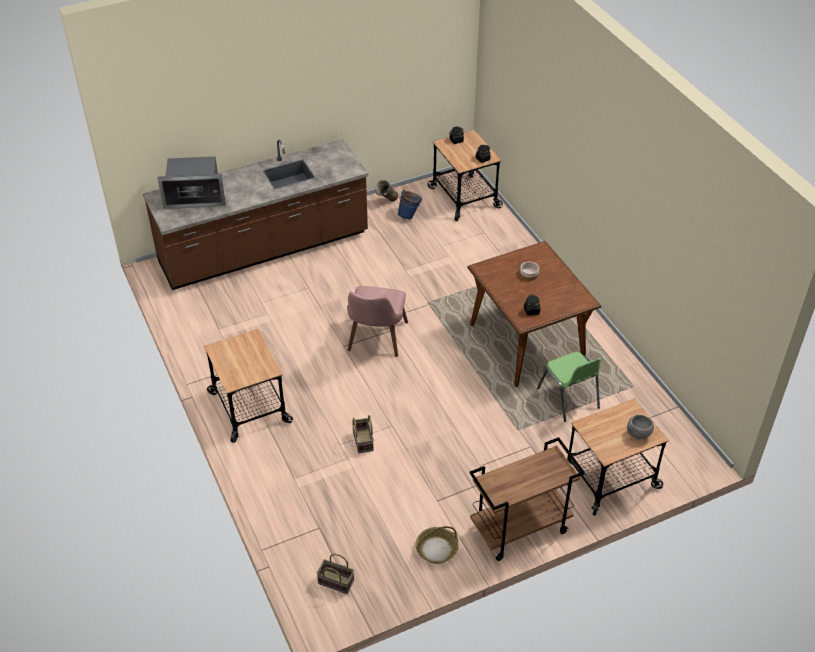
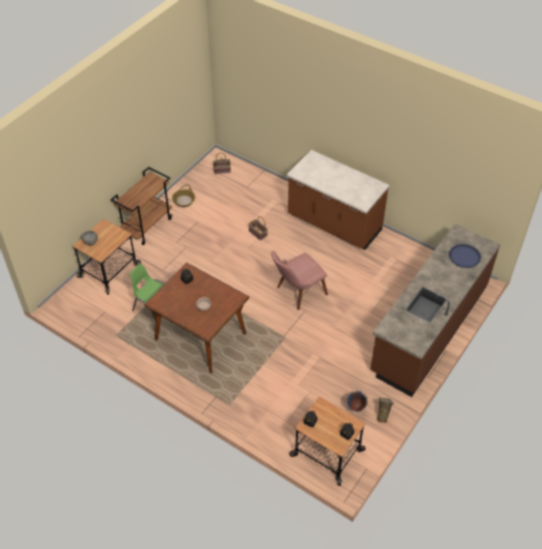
camera: 150 degrees right, 5 degrees up
(195, 197) = (464, 256): microwave -> blue tray
(249, 408) = (334, 224): cart -> brown counter
(375, 342) = (296, 293): pink chair -> pink chair turned 105 degrees counterclockwise

